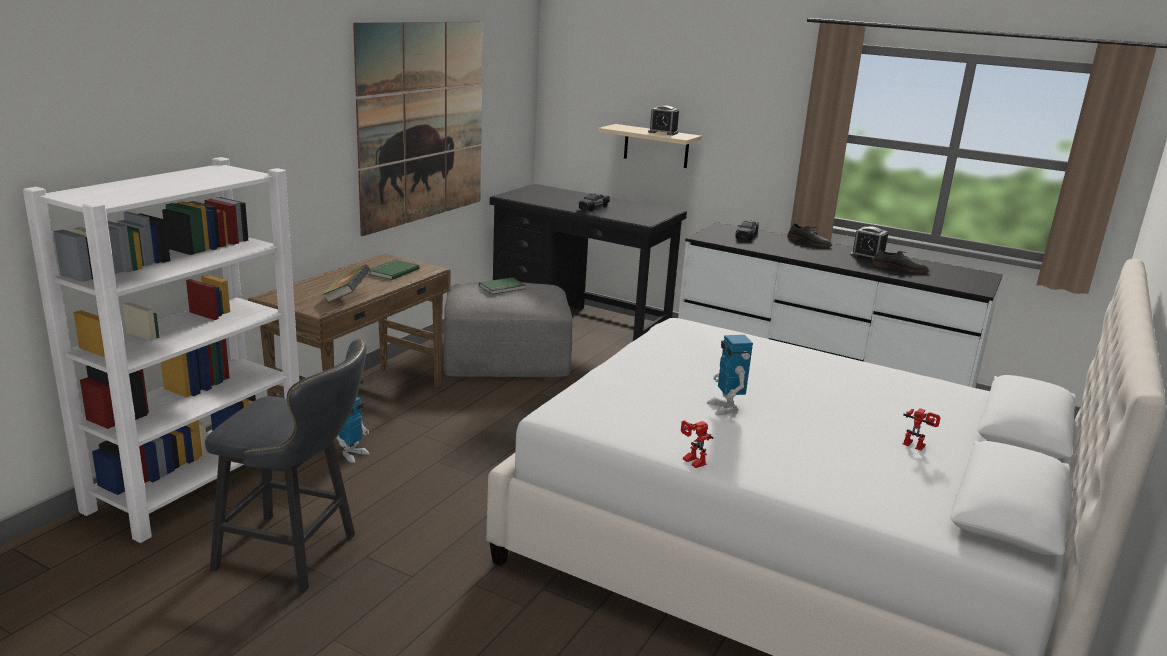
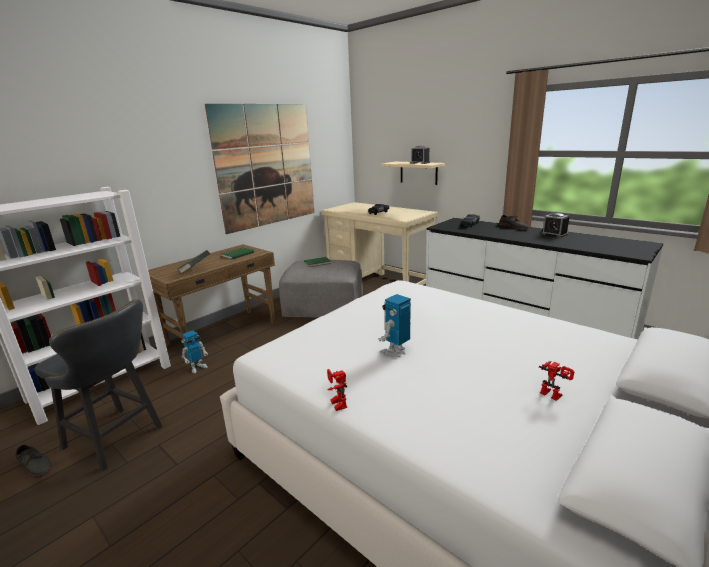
camera: 15 degrees right, 0 degrees up
(581, 321) = (379, 282): black desk -> beige desk
(725, 408) = (395, 352): toy robot -> toy robot turned 45 degrees clockwise
(899, 268) = (576, 241): grey shoe -> grey shoe (35, 465)

